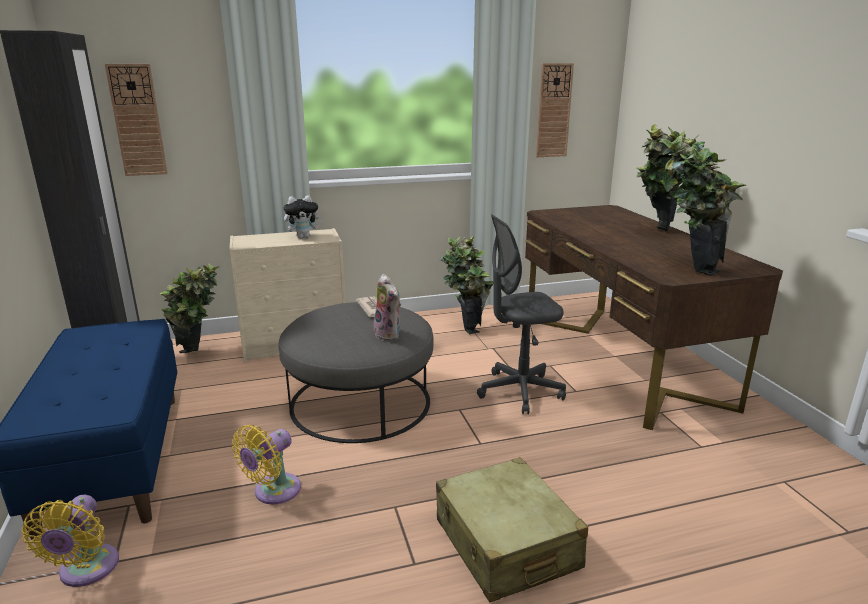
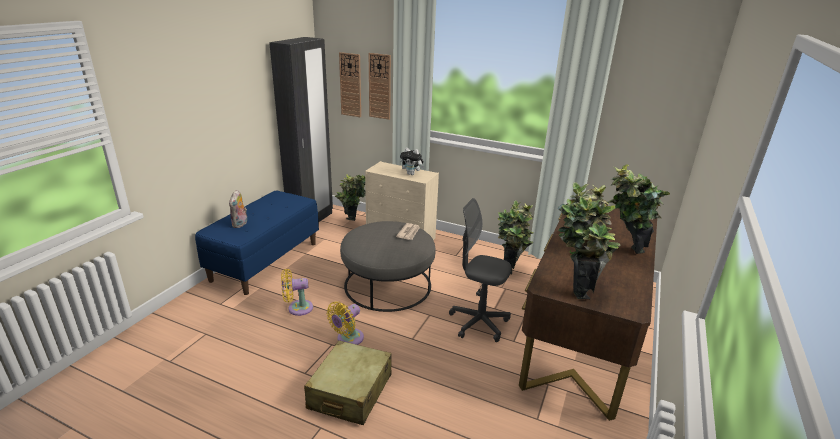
camera: 40 degrees right, 5 degrees up
(86, 571) = (209, 302): yellow fan -> yellow fan (348, 339)
(389, 334) = (391, 251): plush toy -> plush toy (240, 224)
(553, 111) = (630, 123): wall clock -> wall clock (380, 86)

